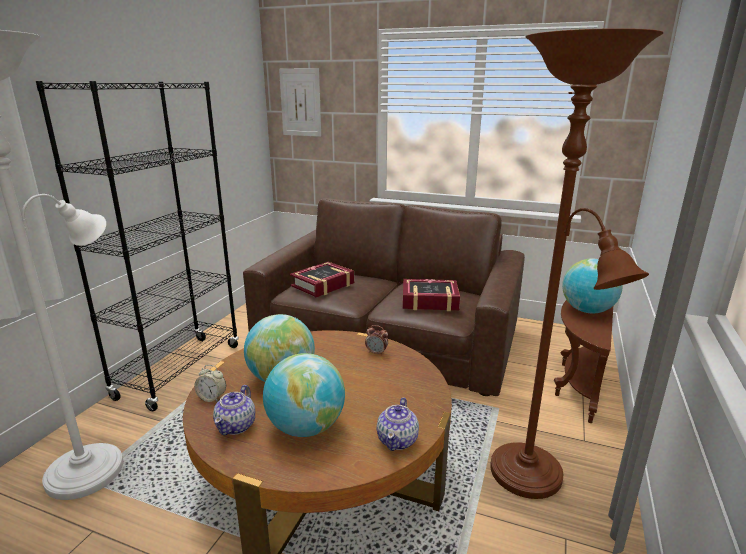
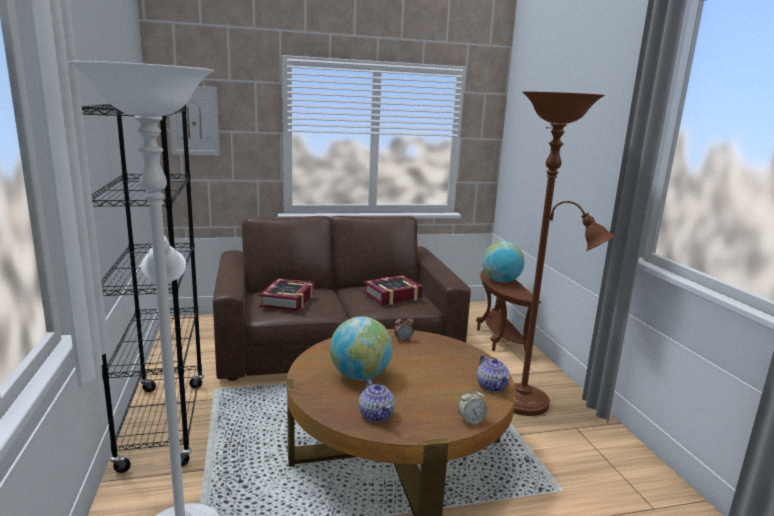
camera: 35 degrees left, 5 degrees down
(212, 398) = (326, 405): alarm clock -> alarm clock (471, 420)
(306, 427) = (426, 399): globe -> none

